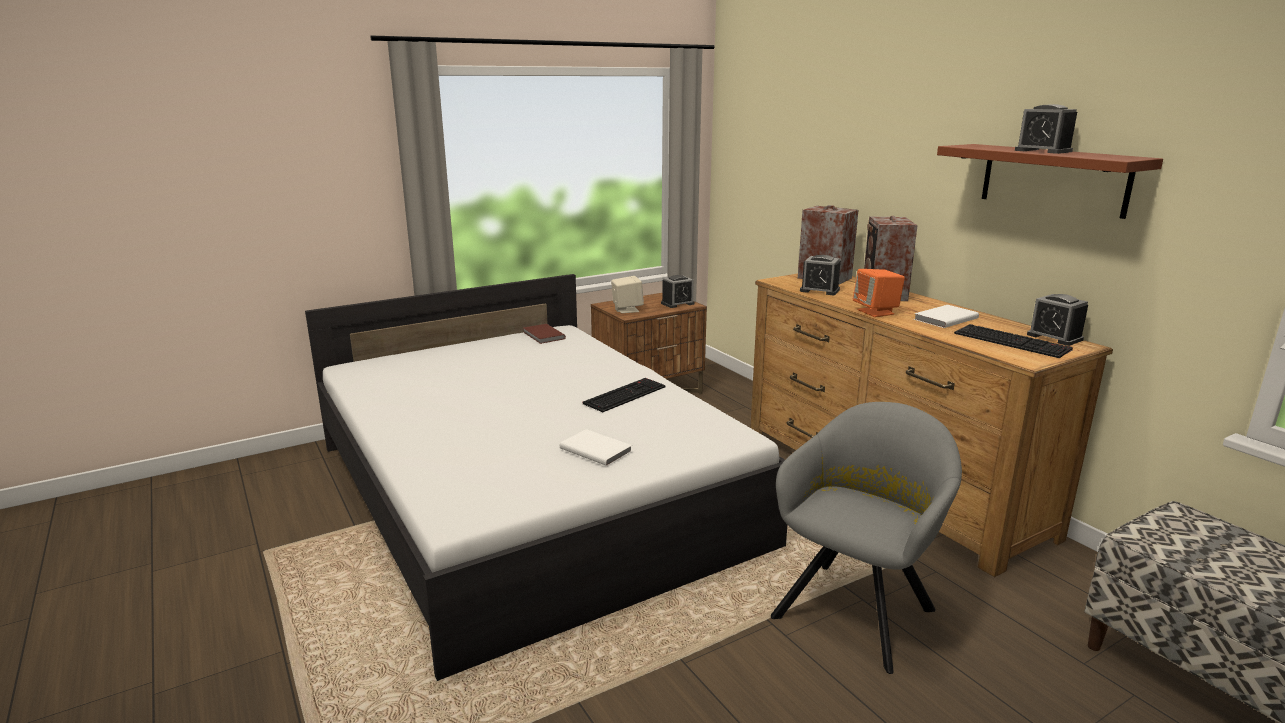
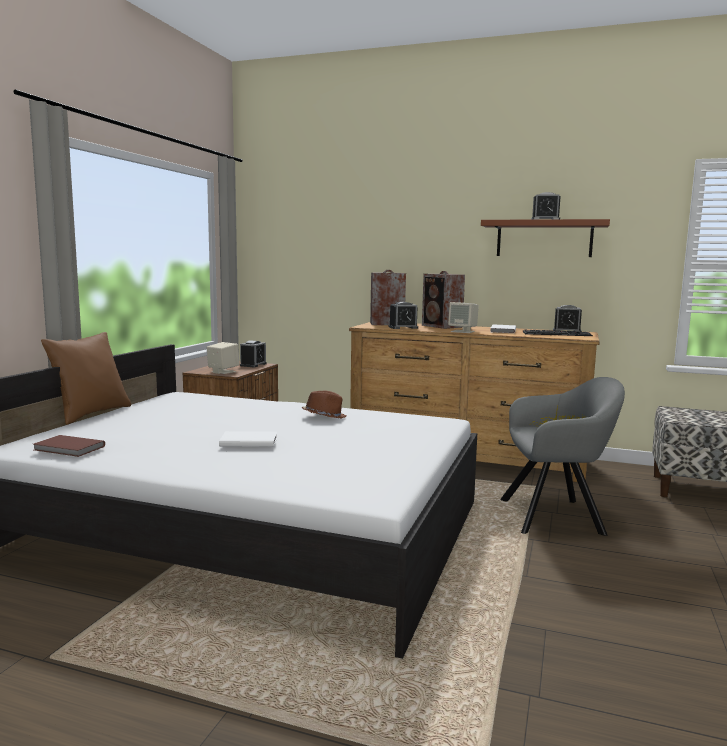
camera: 40 degrees left, 10 degrees down
(456, 341) = (91, 414): none -> brown pillow
(543, 336) = (170, 399): brown book -> brown book (69, 448)
(596, 449) = (379, 443): white book -> white book (248, 441)
(624, 394) = (324, 416): keyboard -> brown hat
(858, 608) = (557, 516): grey armchair -> grey armchair turned 90 degrees clockwise
(876, 312) = (463, 331): orange speaker -> beige speaker

